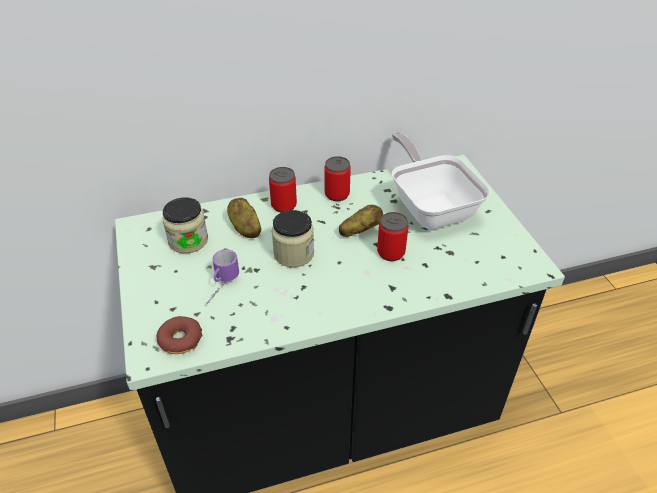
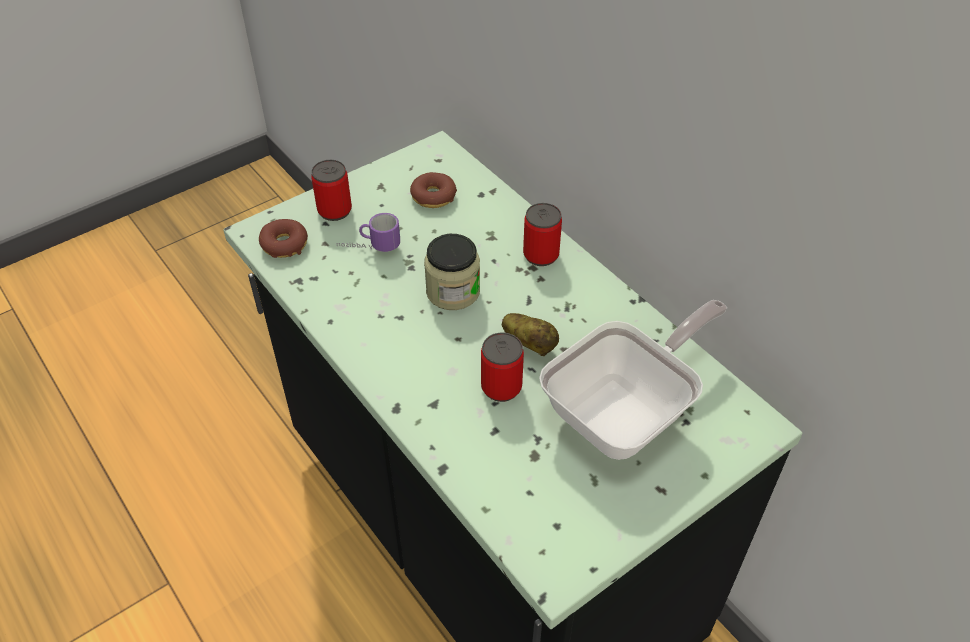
camera: 70 degrees right, 5 degrees up
(188, 240) = (433, 196): jar -> donut
(245, 228) = (478, 234): potato -> none
(337, 194) = (595, 300): can -> can (334, 210)

